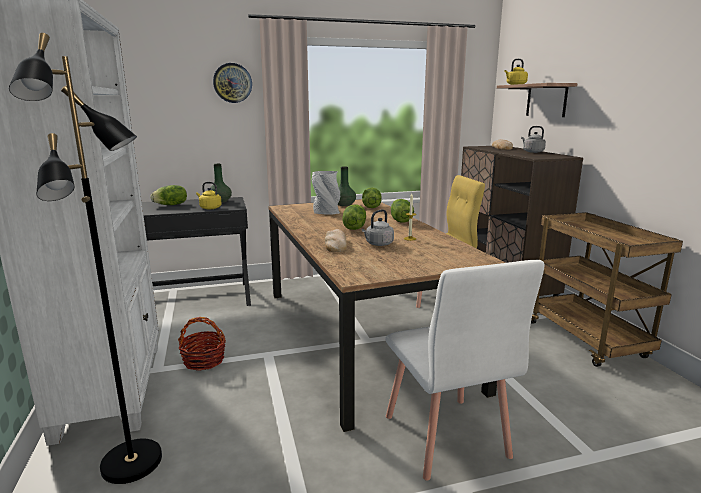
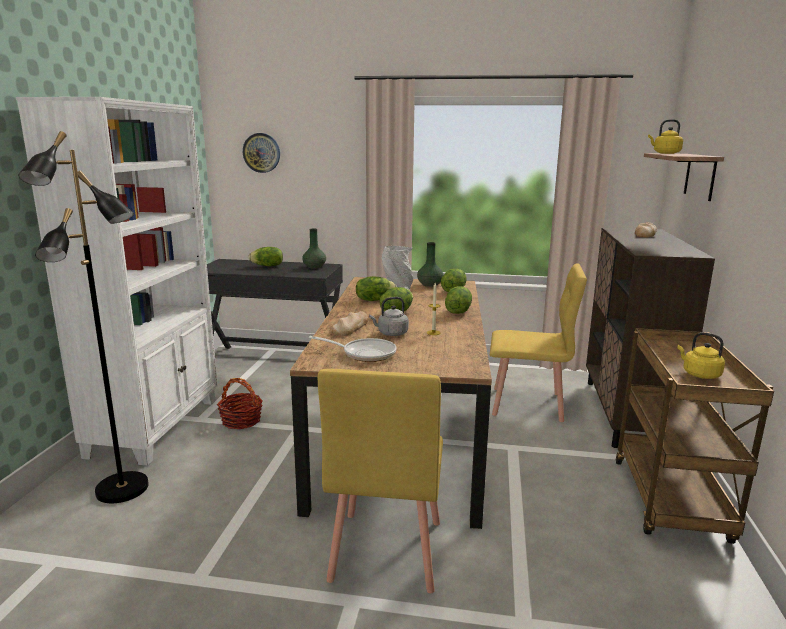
camera: 25 degrees right, 0 degrees up
(209, 208) = (294, 273): yellow kettle -> yellow kettle (699, 374)
(232, 83) = (340, 146): wall clock -> wall clock (261, 153)
(318, 221) = (374, 300): none -> lettuce
(384, 262) = (365, 353): none -> frying pan
(445, 436) = (385, 551): white chair -> yellow chair
(532, 152) = (668, 243): grey kettle -> none

